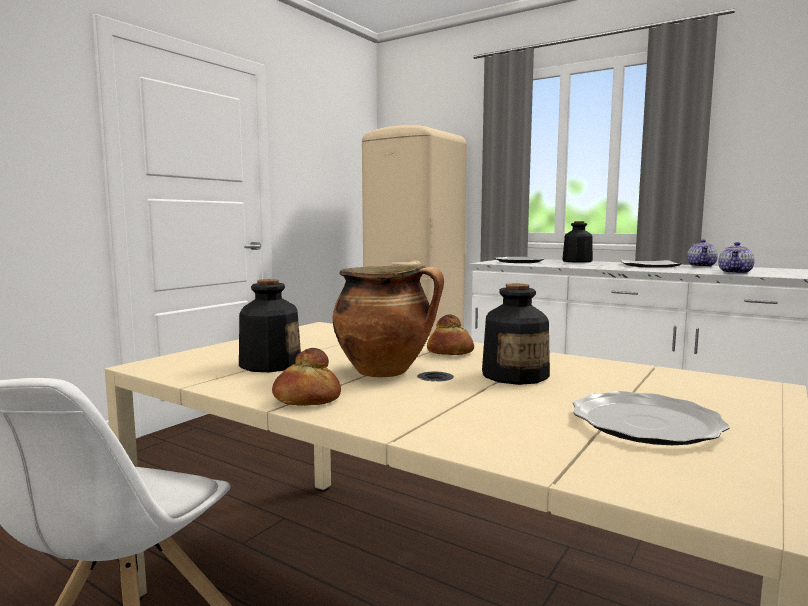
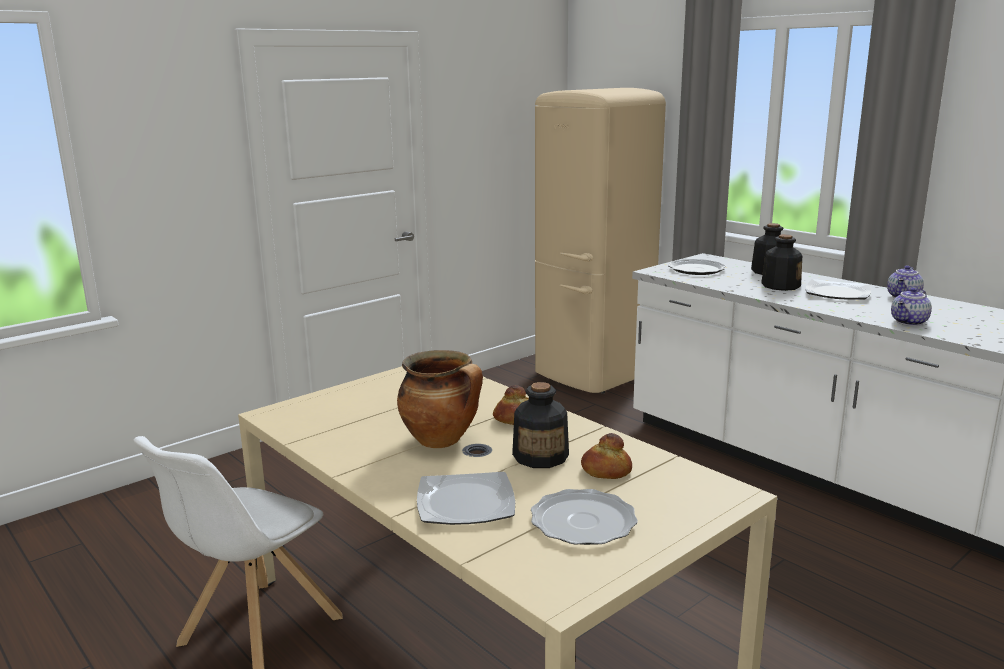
camera: 15 degrees right, 10 degrees up
(270, 364) = (358, 422): bottle -> bottle (780, 286)
(306, 399) = (363, 468): bread -> bread (606, 471)
(474, 419) = (464, 502): none -> plate

